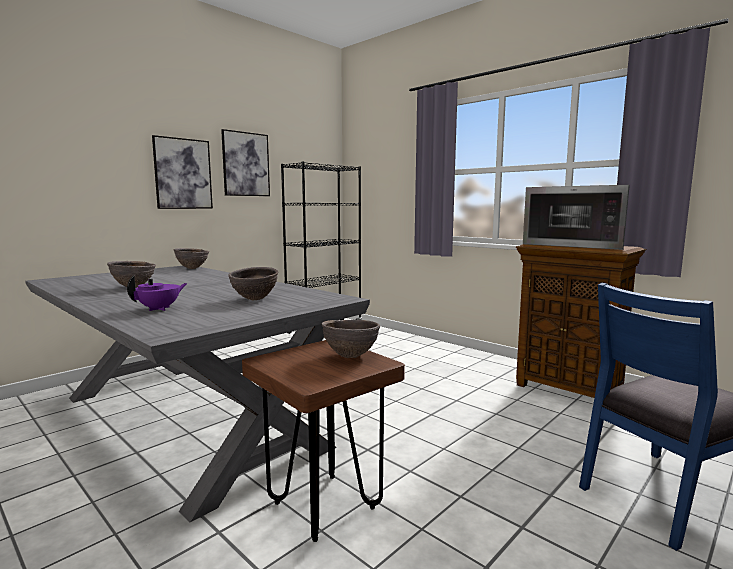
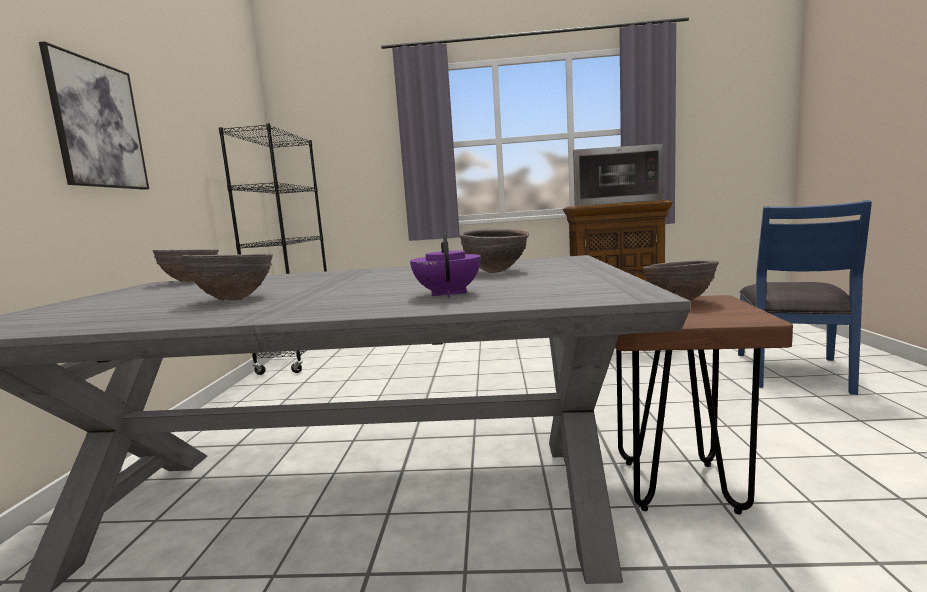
camera: 40 degrees left, 0 degrees up
(246, 164) = (176, 122): picture -> none

